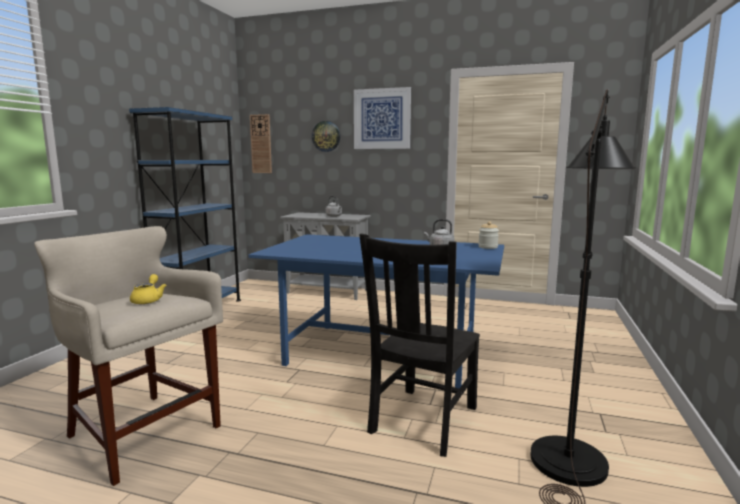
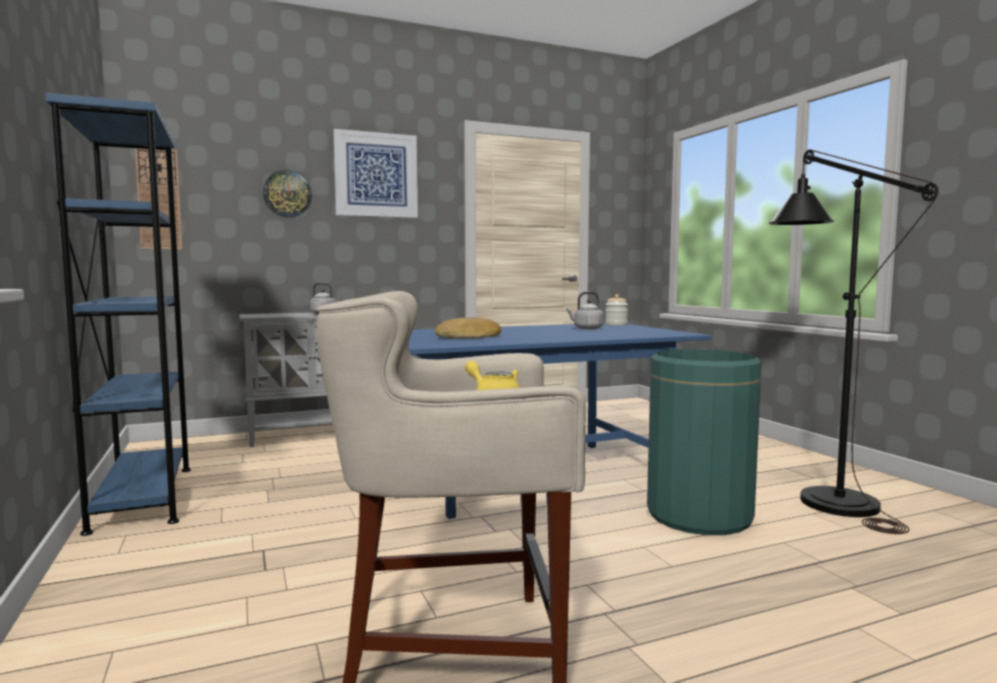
camera: 40 degrees left, 5 degrees down
(327, 247) = (469, 337): none -> bread
(422, 421) = (699, 516): black chair -> green trash can

